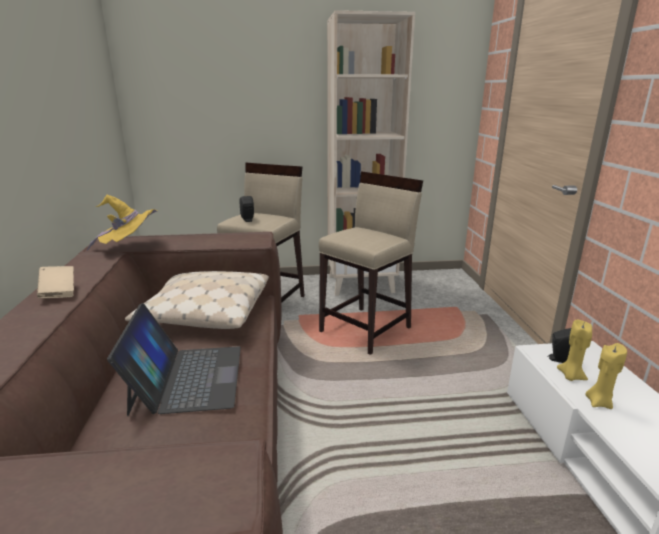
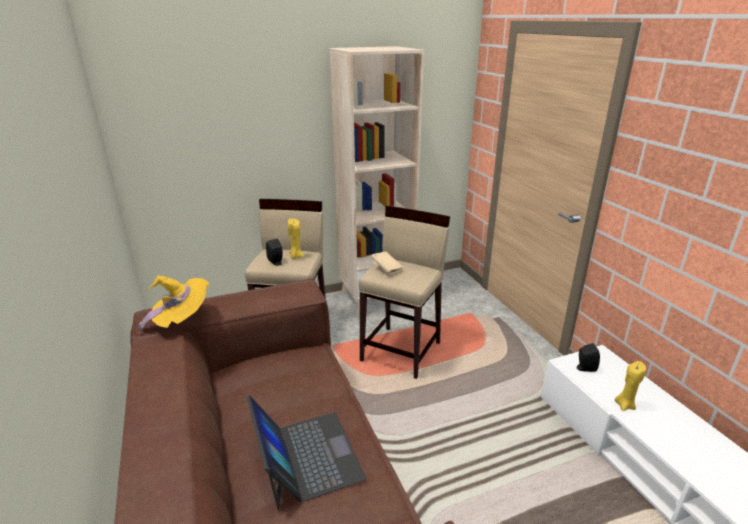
camera: 15 degrees left, 5 degrees up
(59, 292) = (156, 398): beige book -> beige book (386, 269)
(205, 313) = (278, 377): beige pillow -> none
(570, 376) = (598, 384): yellow candle -> yellow candle (296, 256)

